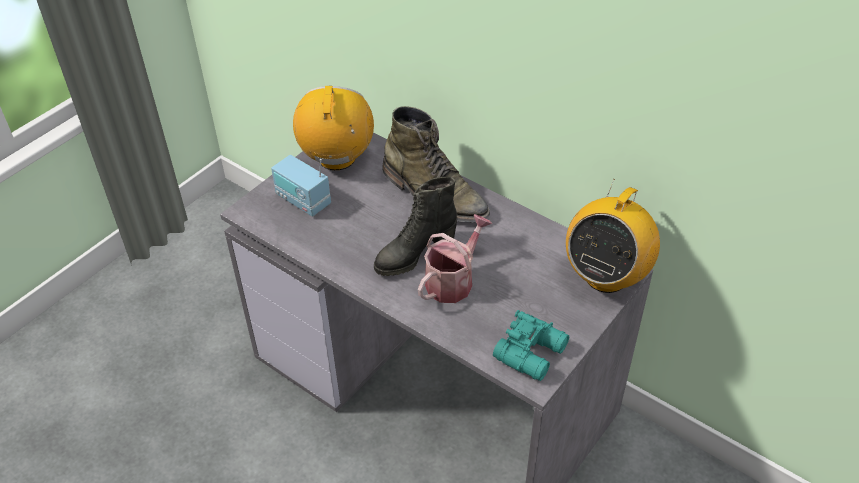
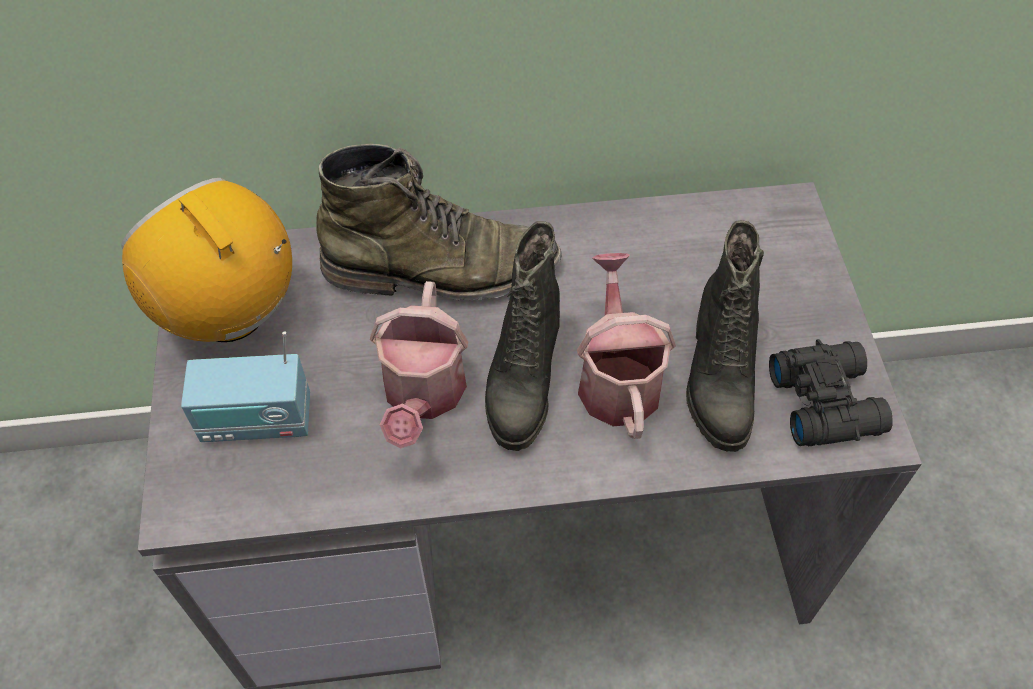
camera: 45 degrees left, 10 degrees up
(370, 233) = (423, 395): none -> watering can
(494, 311) = (716, 380): none -> black boot
(532, 352) = (826, 400): turquoise binoculars -> black binoculars
(606, 276) = (778, 229): radio -> none

